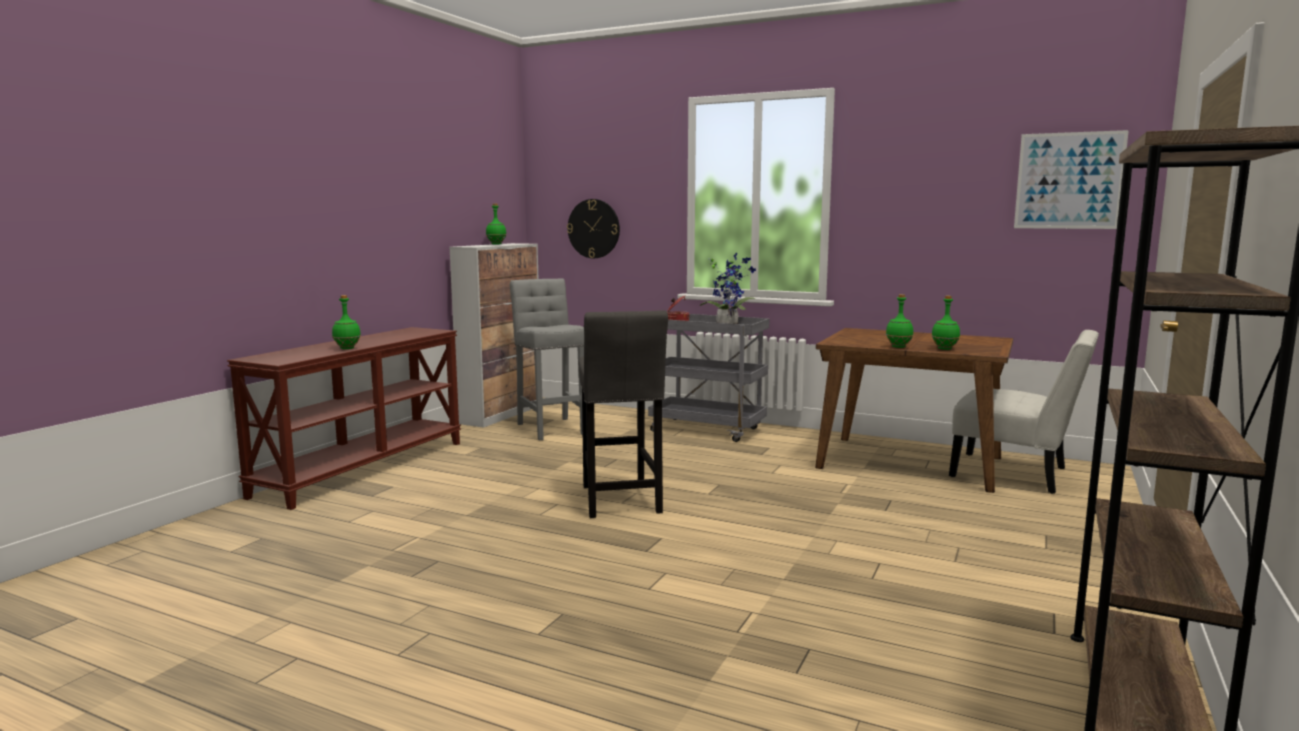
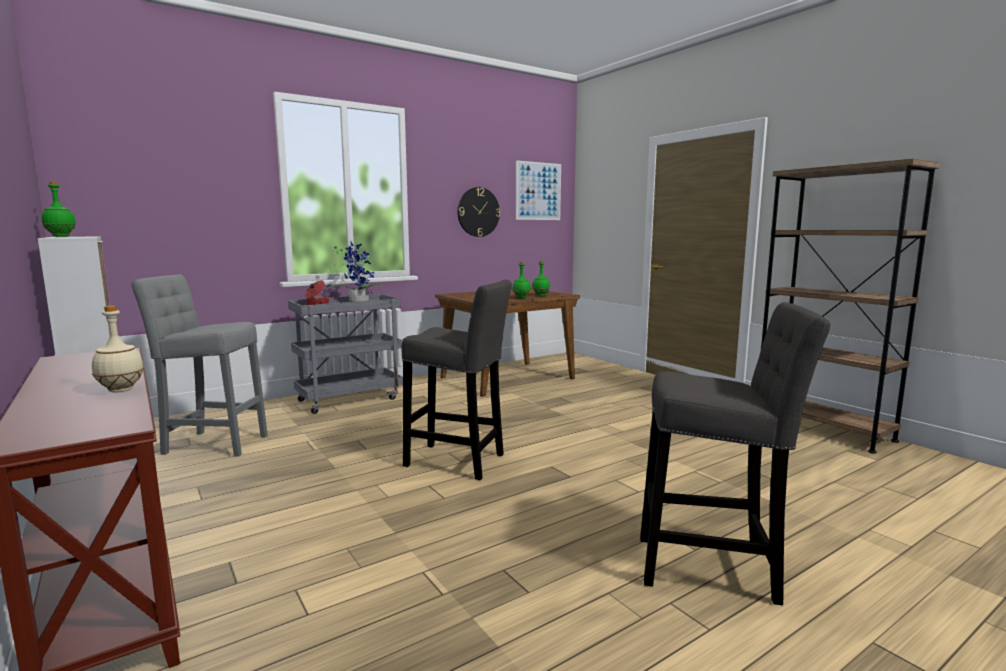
camera: 60 degrees left, 0 degrees up
(347, 348) = (120, 390): green bottle -> beige bottle
(505, 647) = (714, 568): none -> grey stool
(593, 228) = (163, 219): wall clock -> wall clock (478, 212)
(1016, 474) = (555, 368): white chair -> none

